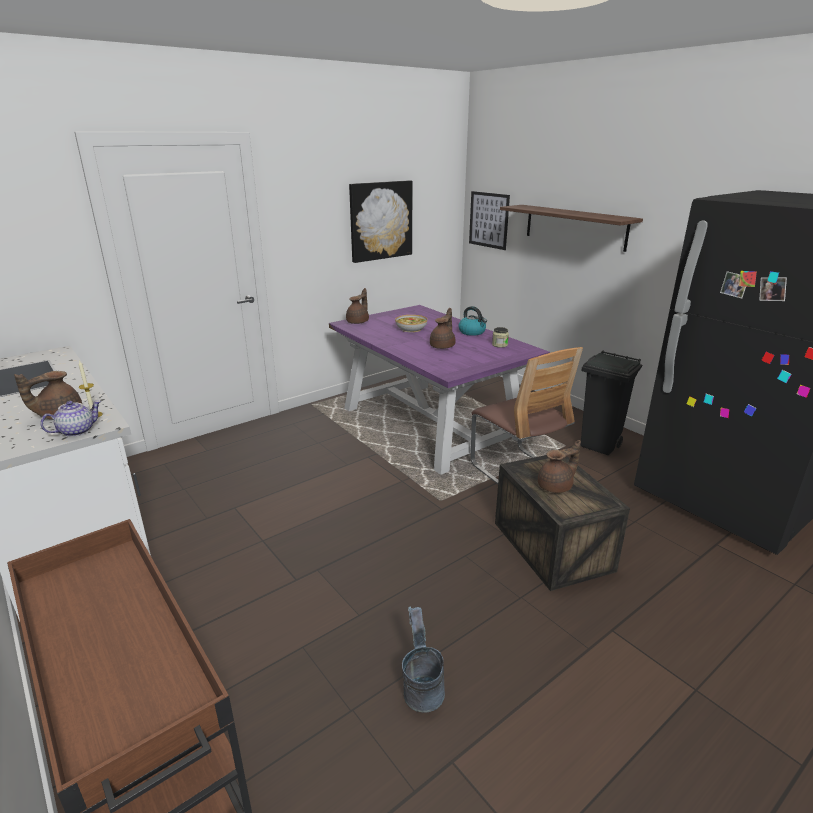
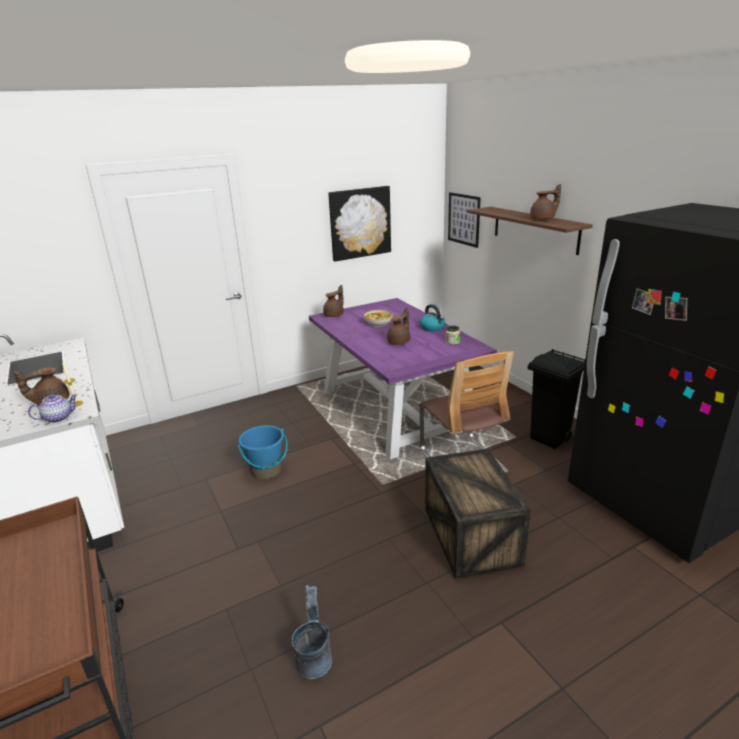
camera: 10 degrees right, 0 degrees up
(304, 494) = (266, 471): none -> blue bucket
(556, 486) = (469, 483): brown teapot -> brown teapot (543, 219)

